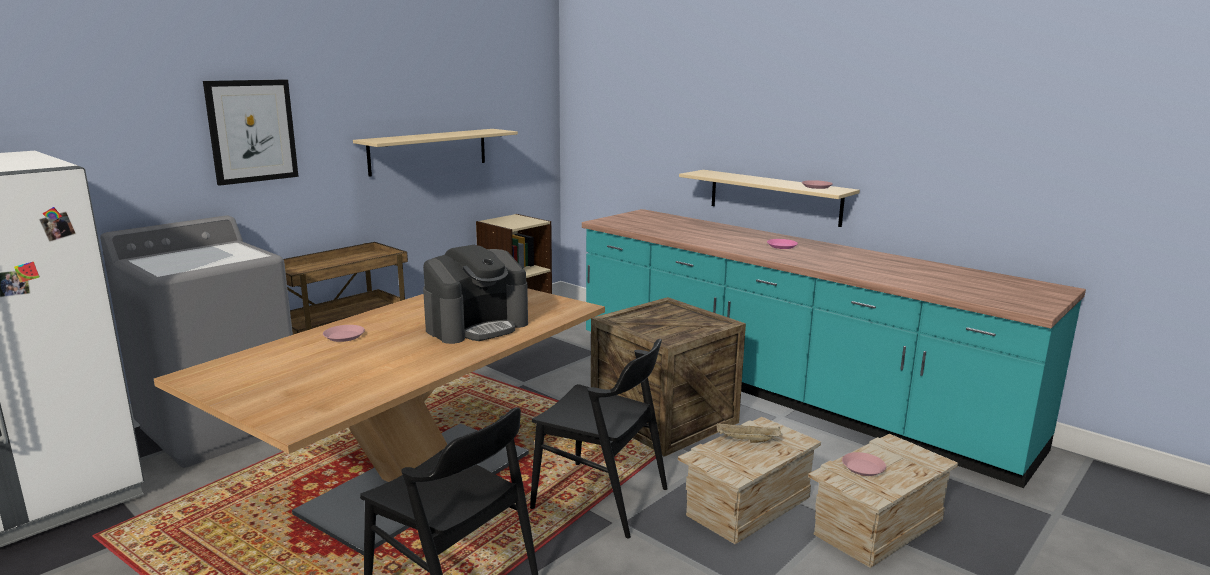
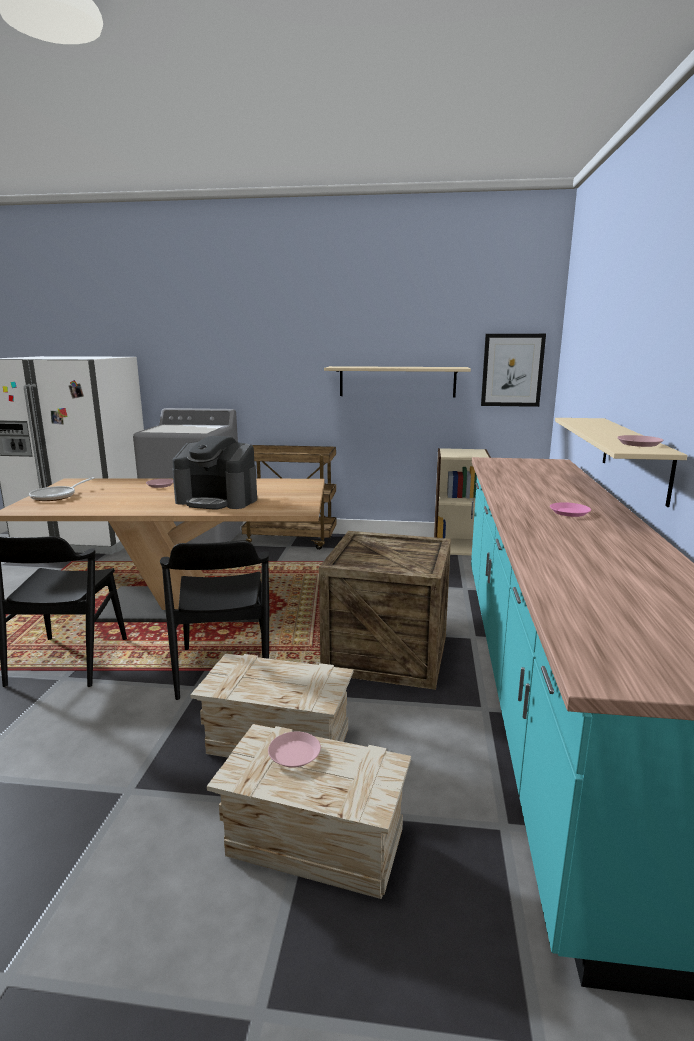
camera: 55 degrees right, 0 degrees up
(252, 131) = (256, 354): picture -> picture (512, 370)
(269, 394) = (57, 496): none -> frying pan
(746, 441) = (286, 674): beige tray -> none

